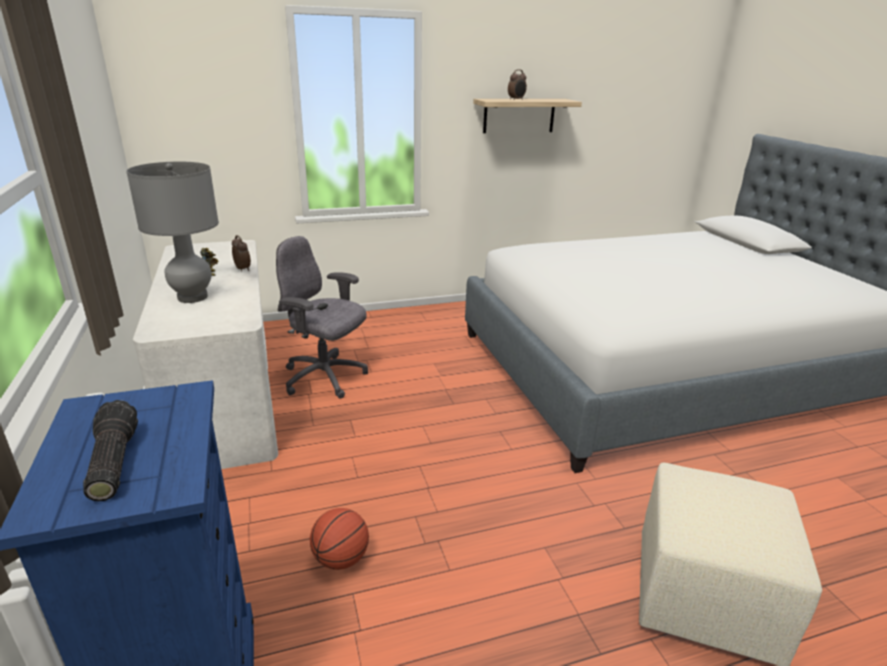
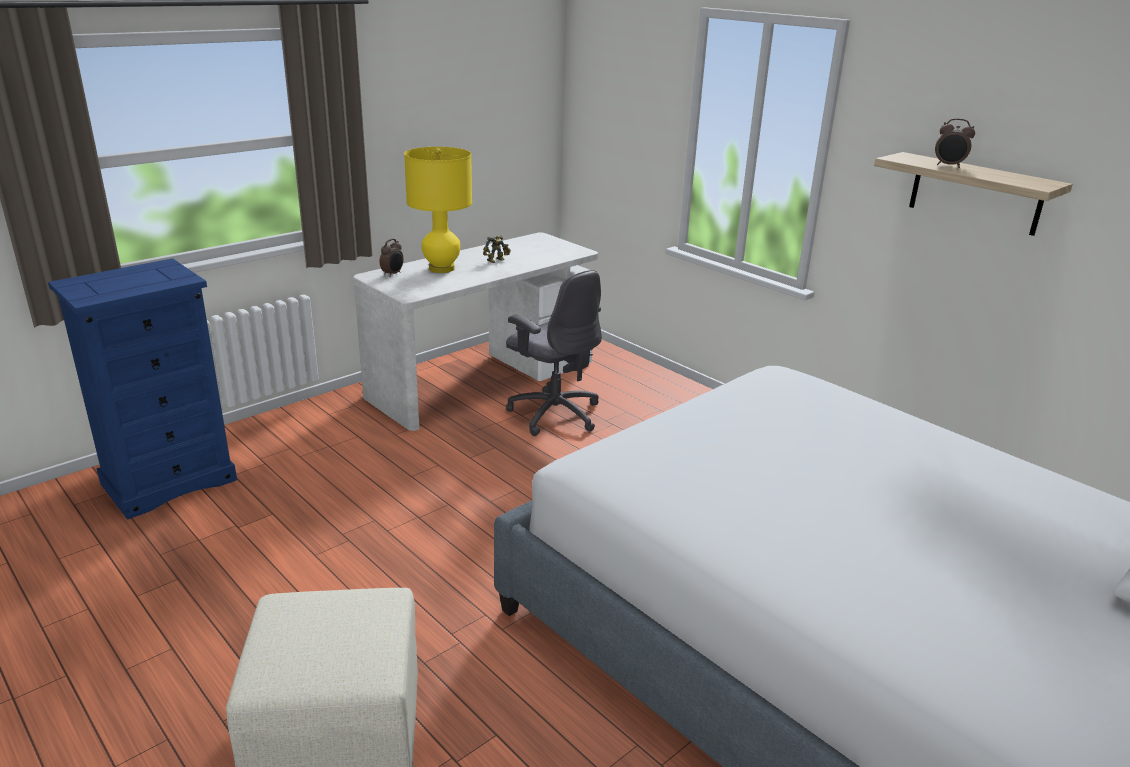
camera: 65 degrees right, 0 degrees up
(111, 463) = (109, 283): flashlight -> none
(192, 297) = (441, 268): grey table lamp -> yellow table lamp
(243, 269) = (519, 267): alarm clock -> alarm clock (393, 274)
(325, 378) = (554, 413): grey office chair -> grey office chair turned 135 degrees clockwise
(341, 559) = (307, 497): basketball -> none

